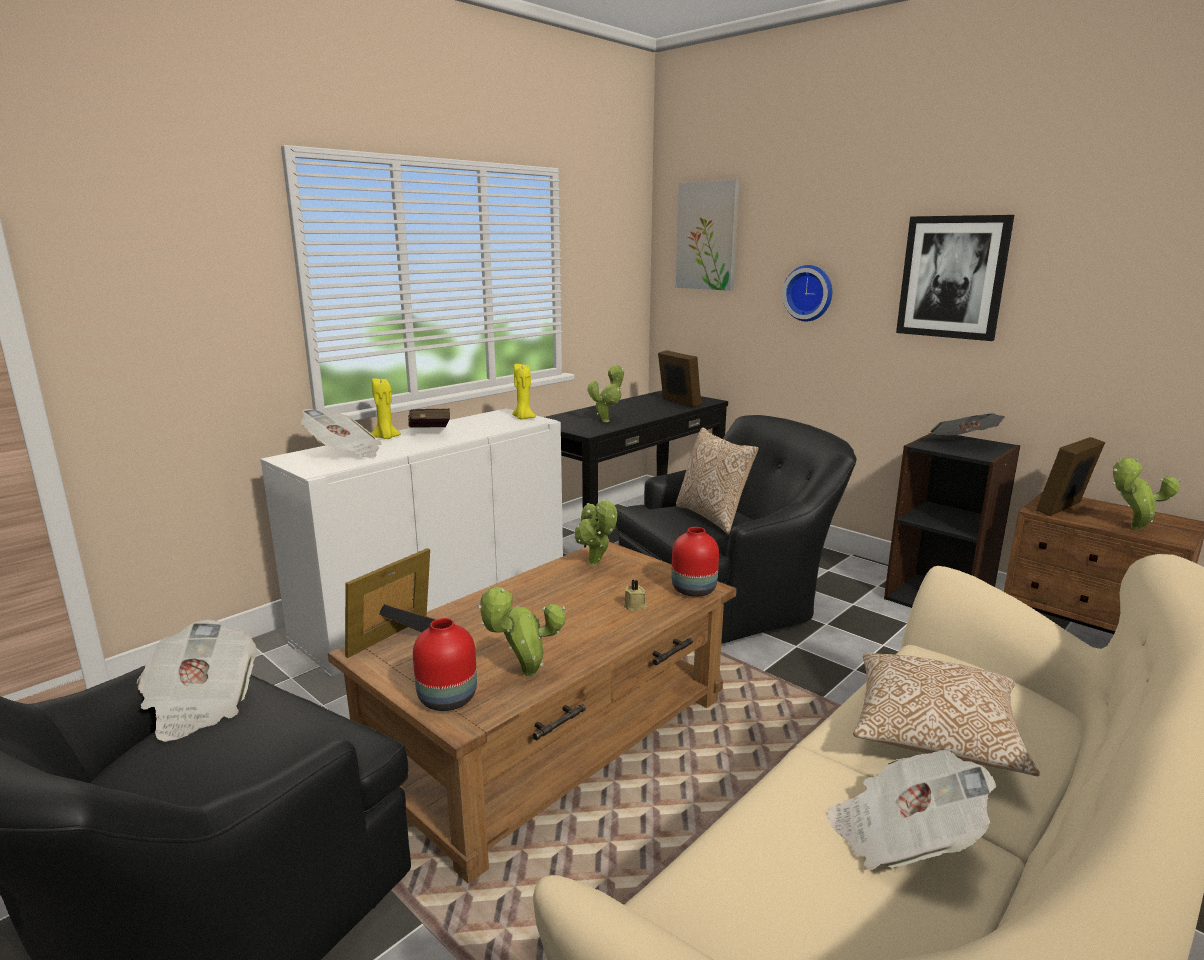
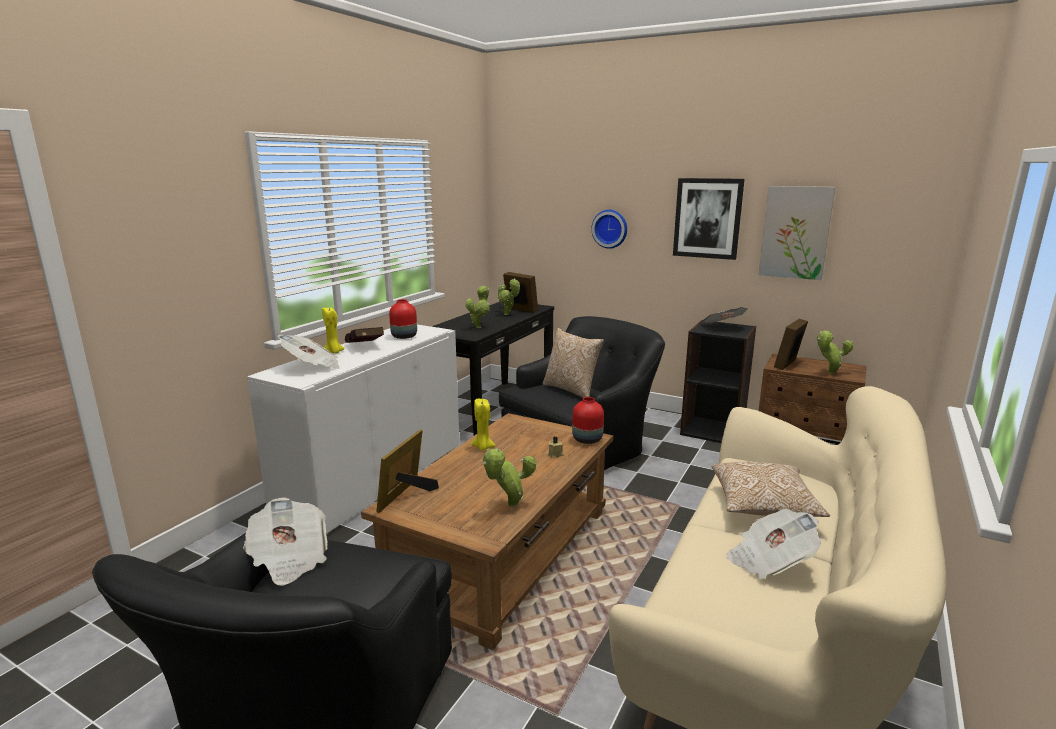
camera: 15 degrees left, 0 degrees up
(446, 699) = (467, 528): red vase -> red vase (403, 337)
(523, 418) = (426, 329): yellow candle -> yellow candle (483, 447)
(595, 565) = (513, 431): potted plant -> potted plant (508, 314)
(707, 236) = (532, 188): picture -> picture (795, 232)

